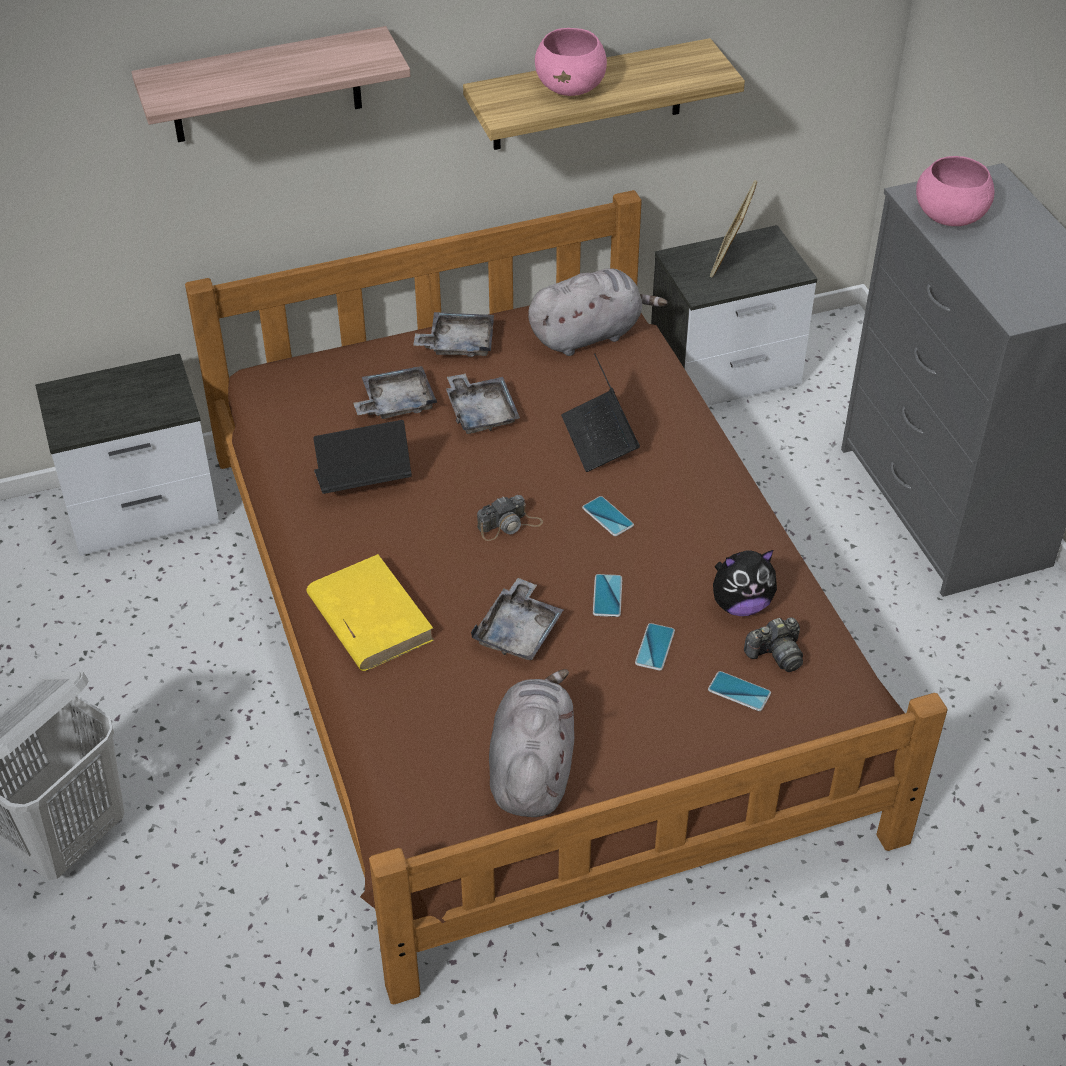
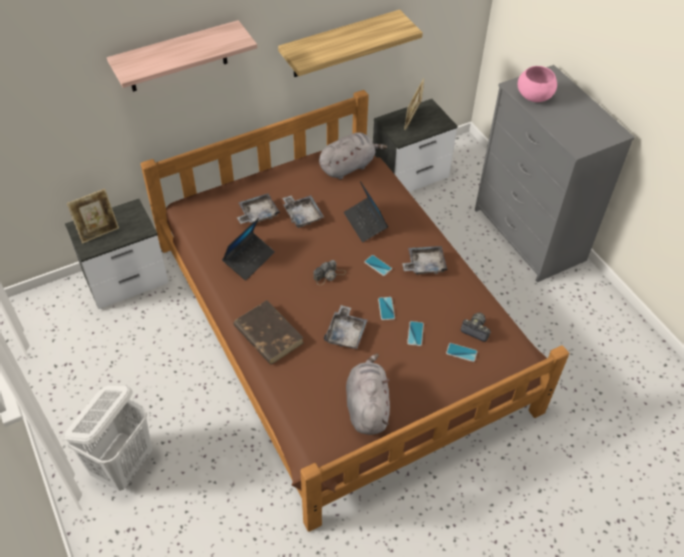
camera: 10 degrees left, 5 degrees up
(93, 403) = (98, 231): none -> picture frame
(362, 481) = (249, 259): laptop -> laptop turned 150 degrees clockwise
(369, 617) = (268, 334): yellow book -> brown book
(458, 344) = (283, 178): grey tray -> grey tray (424, 265)
(571, 88) = (335, 43): pink bowl -> none
(740, 604) = (453, 305): plush toy -> none
(776, 654) = (475, 330): camera -> camera turned 120 degrees counterclockwise

